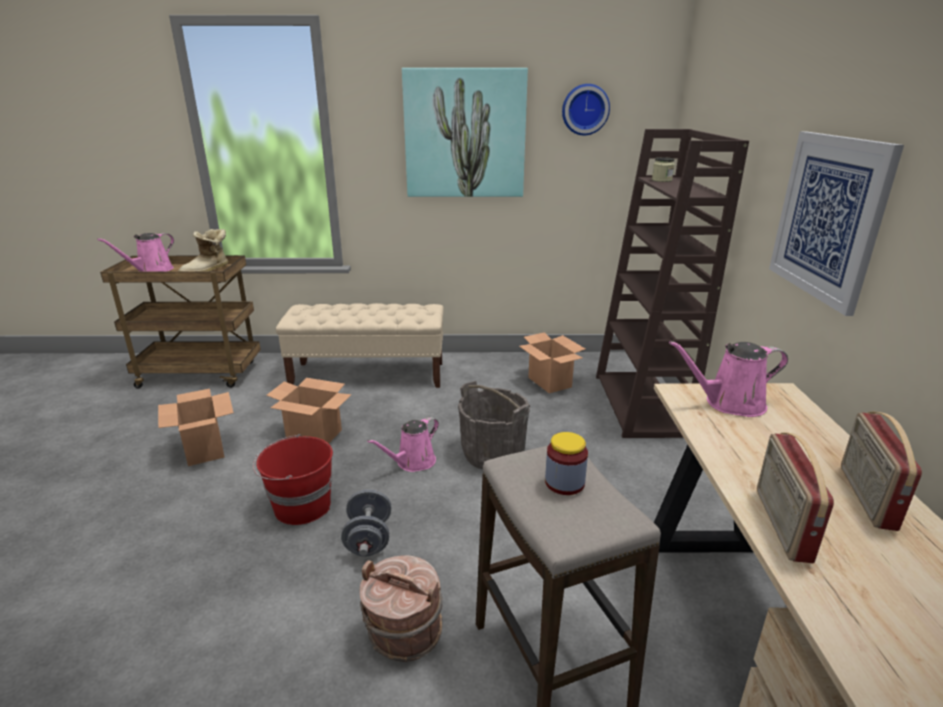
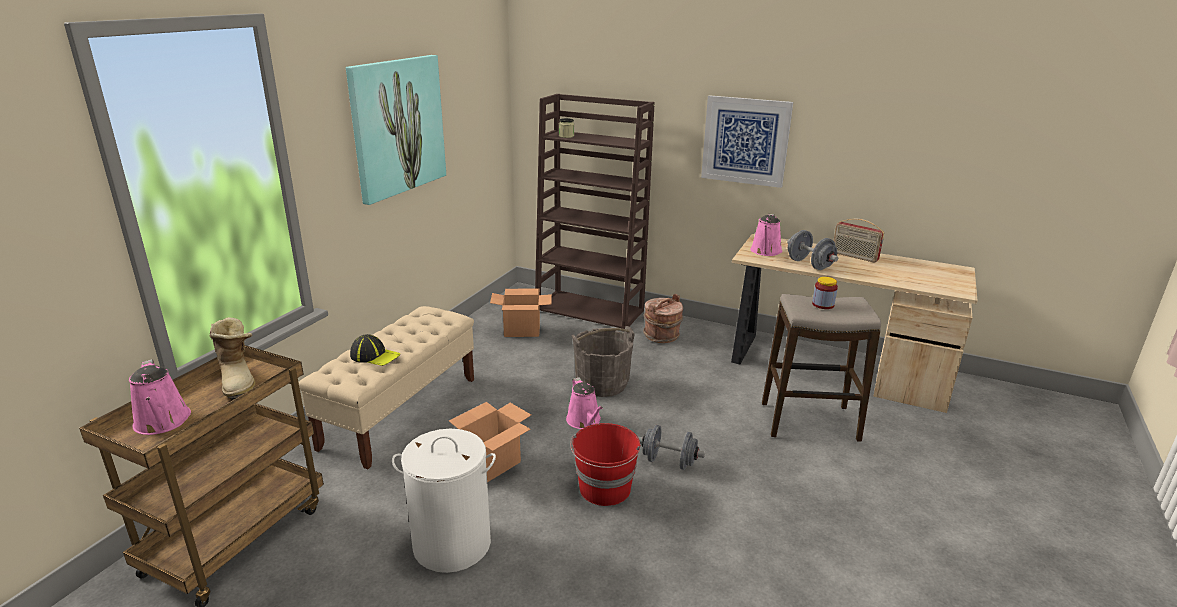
camera: 65 degrees left, 0 degrees up
(204, 449) = (451, 544): cardboard box -> white laundry basket
(337, 312) = (375, 356): none -> cap
(404, 634) = (768, 465): brown bucket -> brown bucket (662, 336)
(585, 109) = (466, 86): wall clock -> none
(734, 450) = (809, 264): none -> grey dumbbell
(780, 524) = (868, 275): radio -> none

